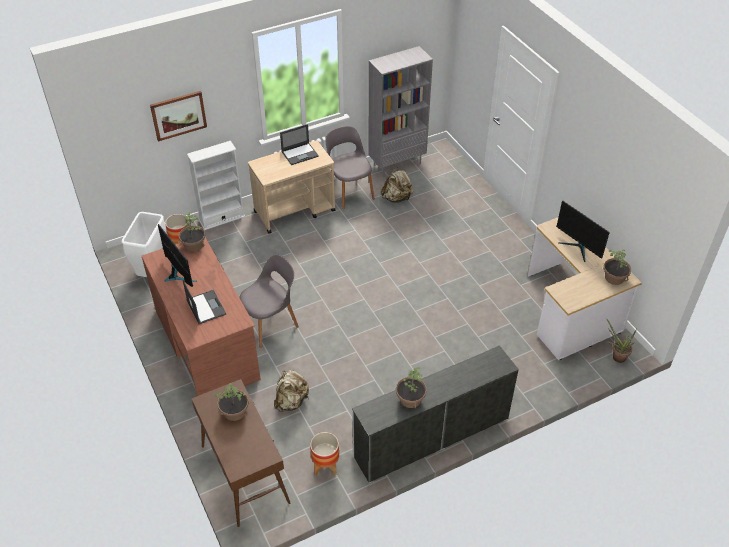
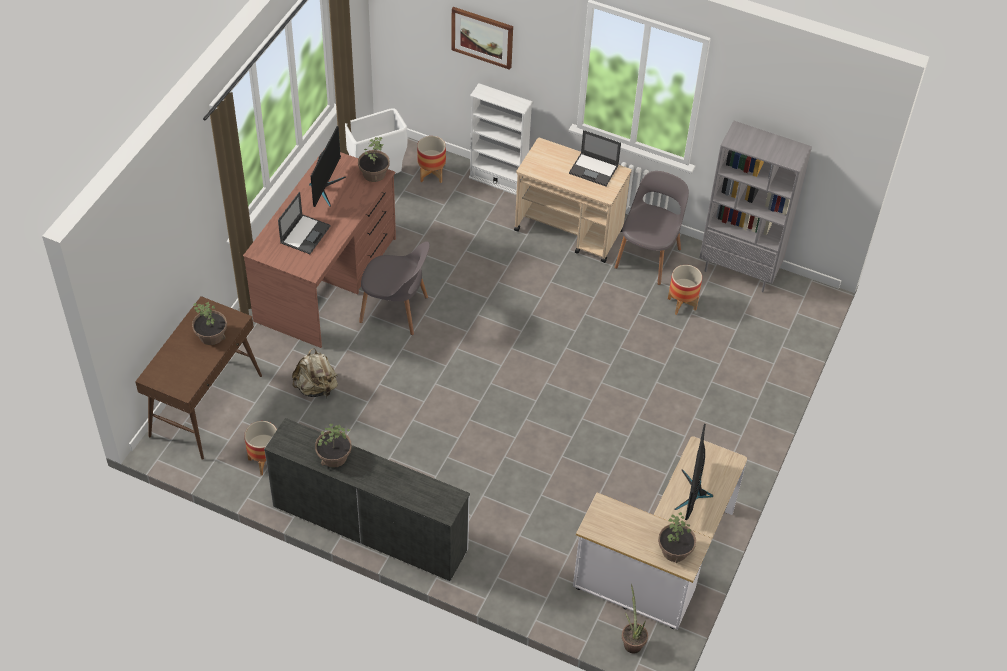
camera: 50 degrees right, 5 degrees up
(397, 198) = (682, 304): beige backpack -> planter

